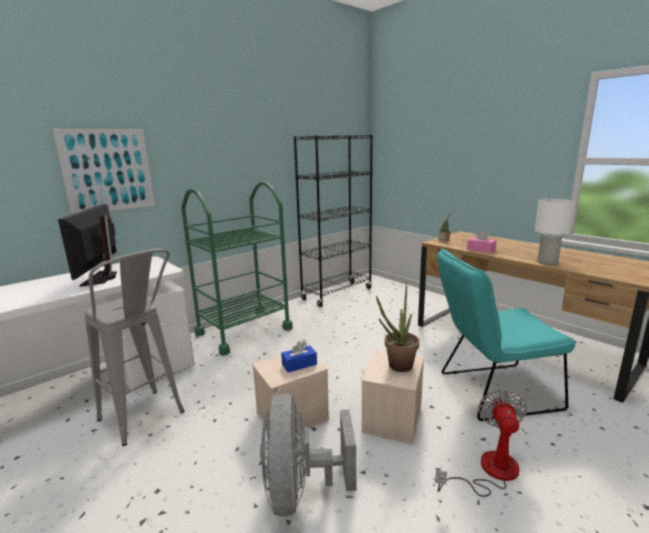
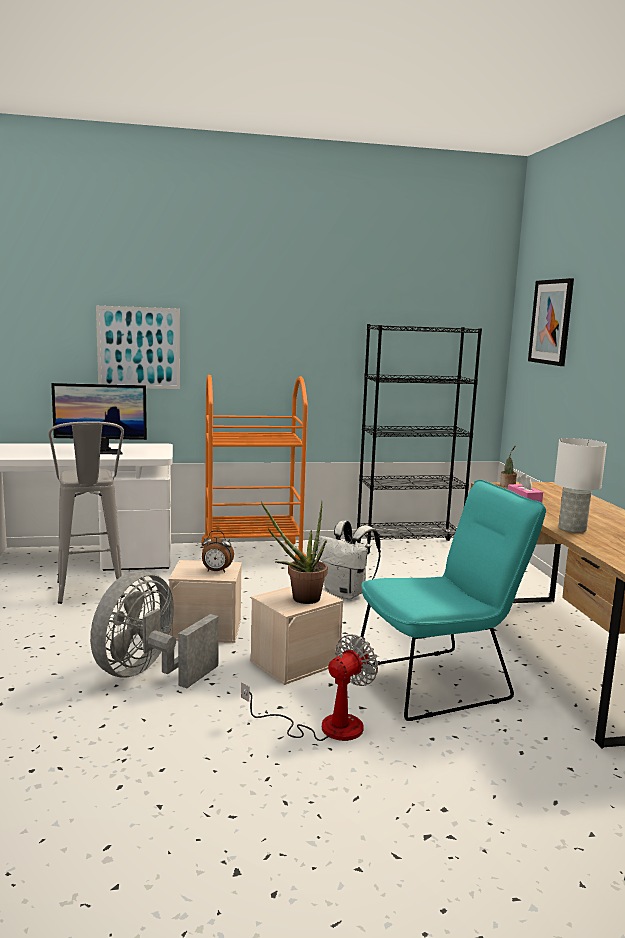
camera: 30 degrees right, 5 degrees down
(102, 278) = (101, 451): monitor -> monitor turned 120 degrees counterclockwise
(244, 331) = (252, 554): green cart -> orange cart
(299, 364) = (216, 571): blue tissue box -> alarm clock
(347, 342) = (347, 594): none -> white backpack
(415, 127) = (551, 322): none -> picture
(491, 391) = (441, 681): turquoise chair -> turquoise chair turned 135 degrees clockwise

